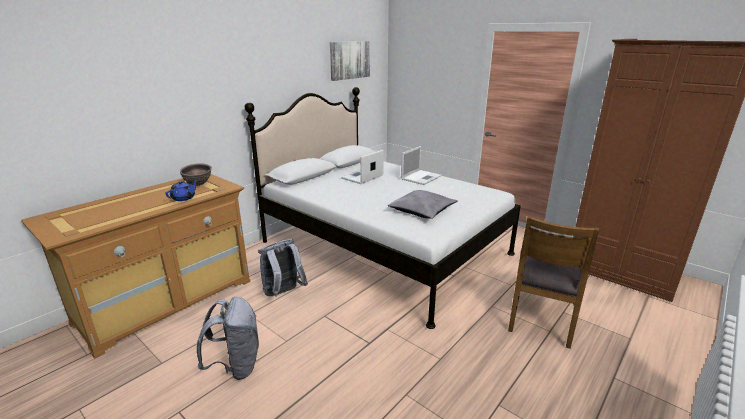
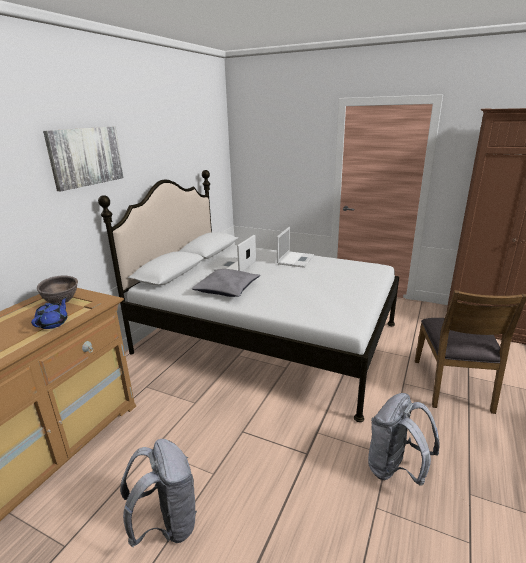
camera: 15 degrees left, 0 degrees up
(283, 293) = (182, 413): grey backpack -> grey backpack (395, 469)
(349, 60) = (196, 141): picture -> picture (85, 156)
(422, 210) = (323, 296): grey pillow -> grey pillow (227, 289)

